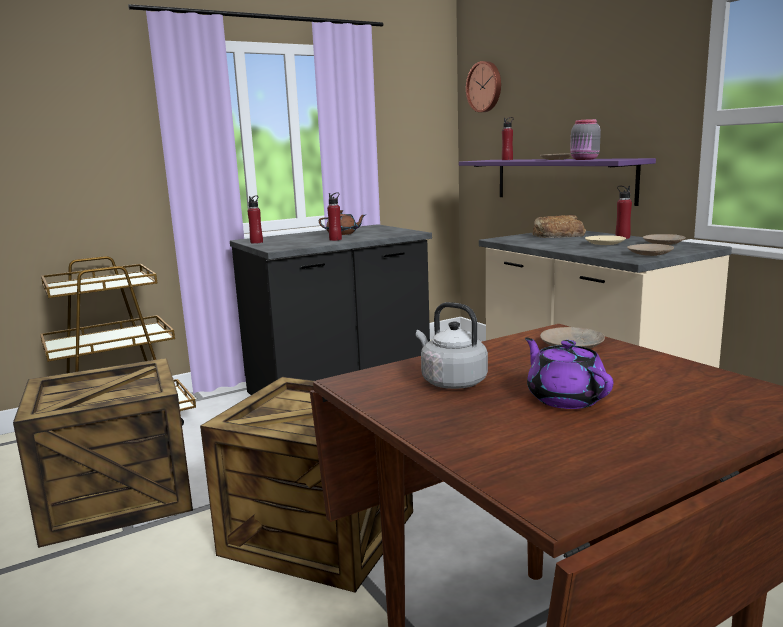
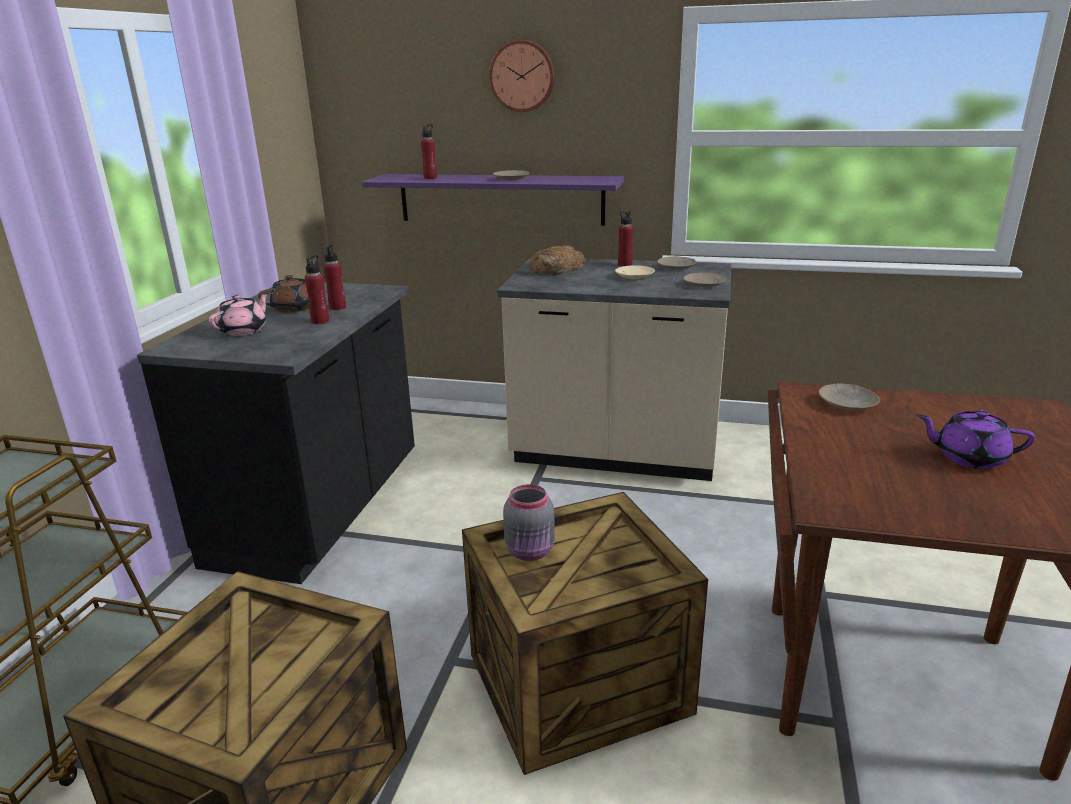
camera: 45 degrees left, 10 degrees up
(256, 242) = (208, 350): red bottle -> red bottle (337, 307)
(292, 238) = (244, 330): none -> pink teapot
(451, 382) = (880, 475): grey kettle -> none
(485, 87) = (362, 78): wall clock -> wall clock (522, 76)
(585, 159) = (555, 180): grey jar -> grey jar (531, 551)

